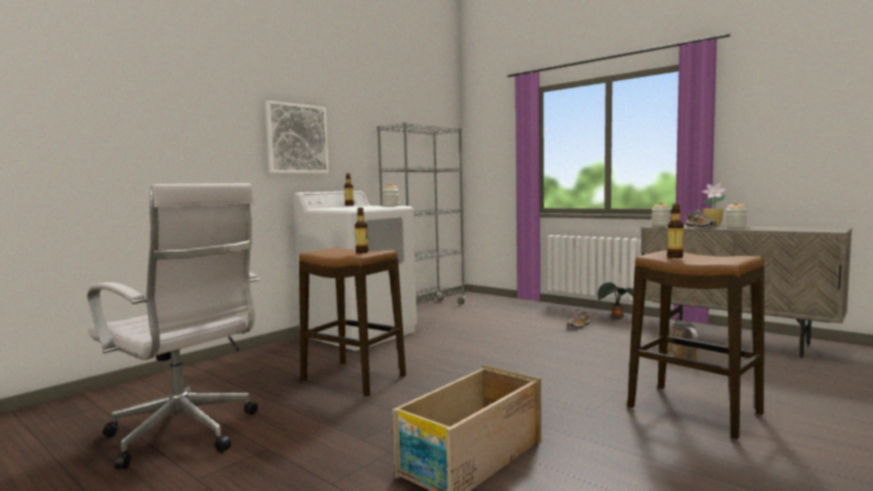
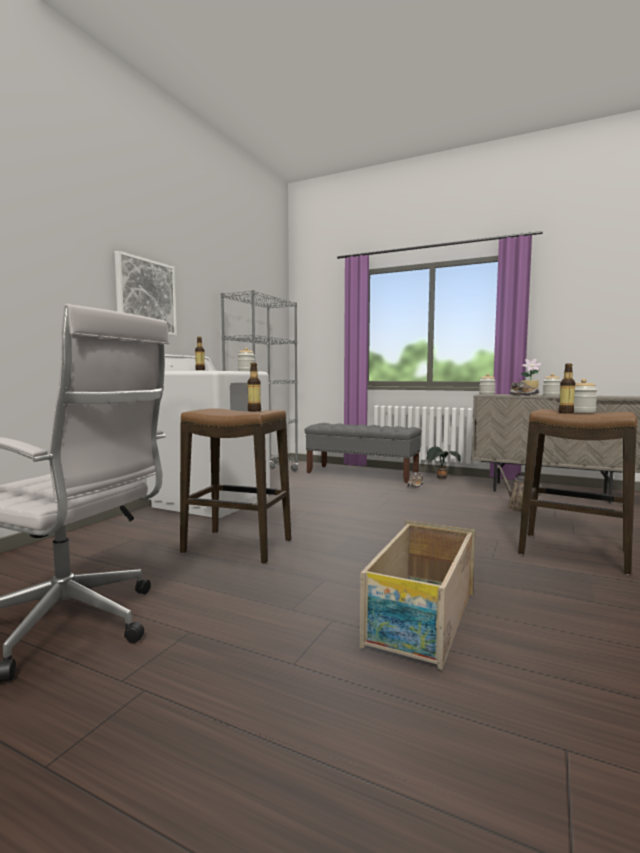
camera: 15 degrees left, 0 degrees up
(531, 310) = (362, 474): none -> grey bench
(702, 255) = (581, 411): none -> jar

